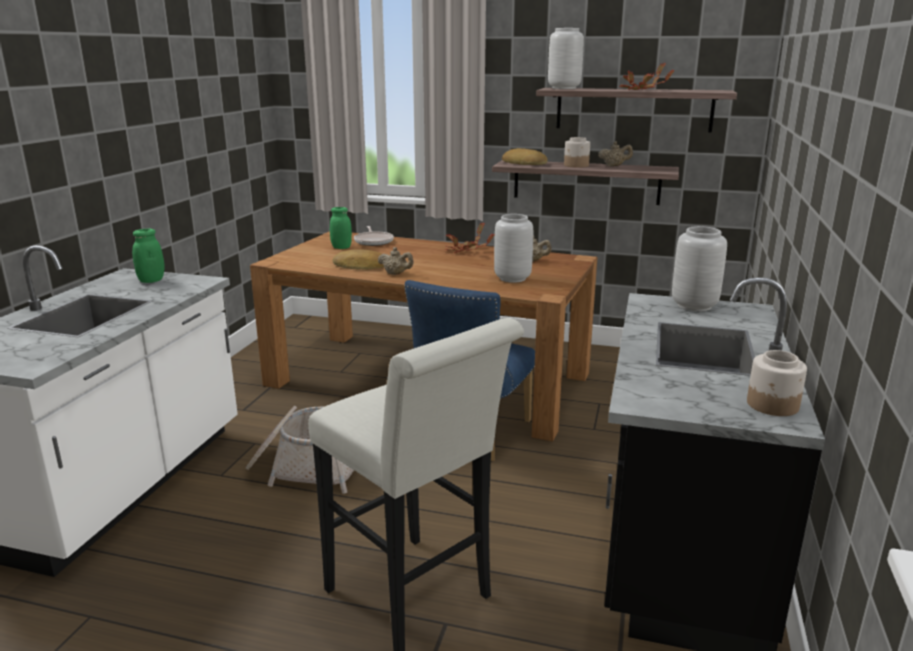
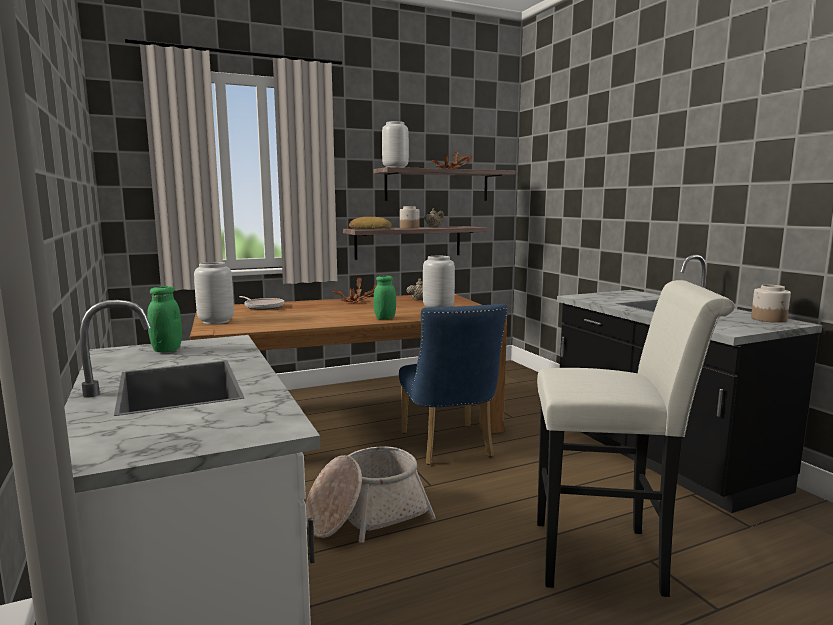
camera: 40 degrees left, 10 degrees down
(341, 247) = (246, 313): green jar -> green jar (385, 318)
(361, 266) = (303, 320): bread -> none
(396, 274) = (348, 319): beige teapot -> none
(695, 305) = (605, 295): grey vase -> grey vase (217, 321)

